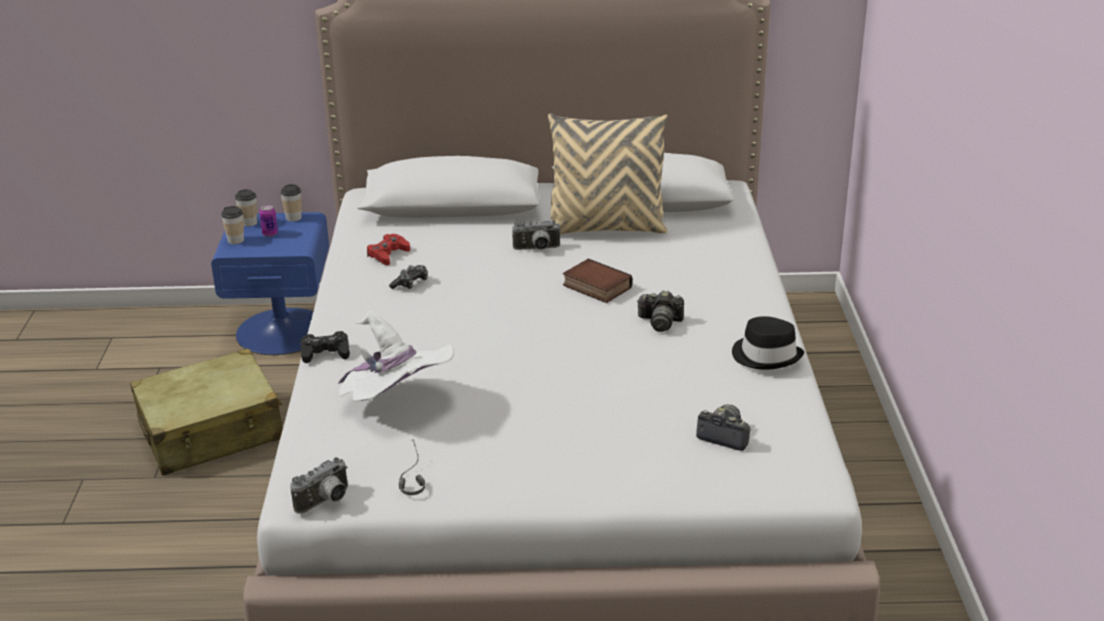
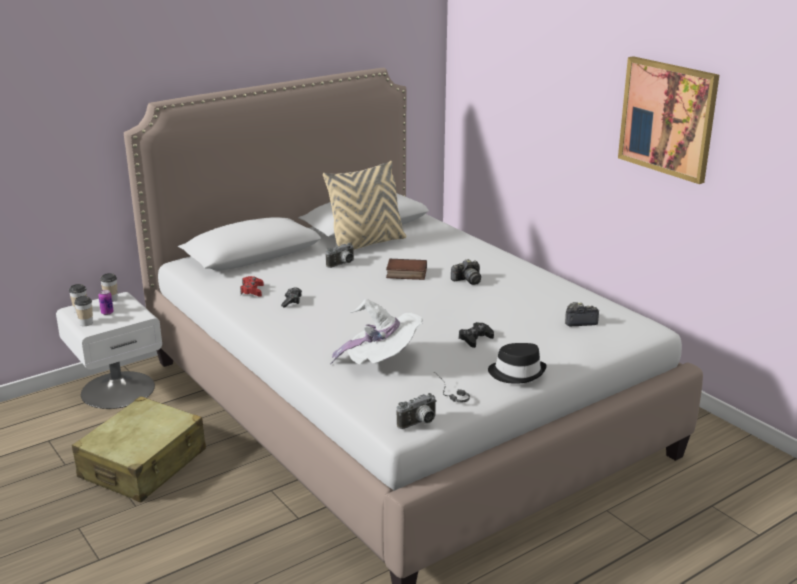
camera: 35 degrees left, 5 degrees down
(282, 330) = (117, 389): blue nightstand -> white nightstand
(325, 352) = (295, 351): black game controller -> black game controller (475, 339)
(326, 502) = (419, 423): camera -> camera turned 45 degrees clockwise
(766, 355) = (544, 280): black hat -> black hat (517, 372)
(1007, 145) = (668, 118): none -> picture

